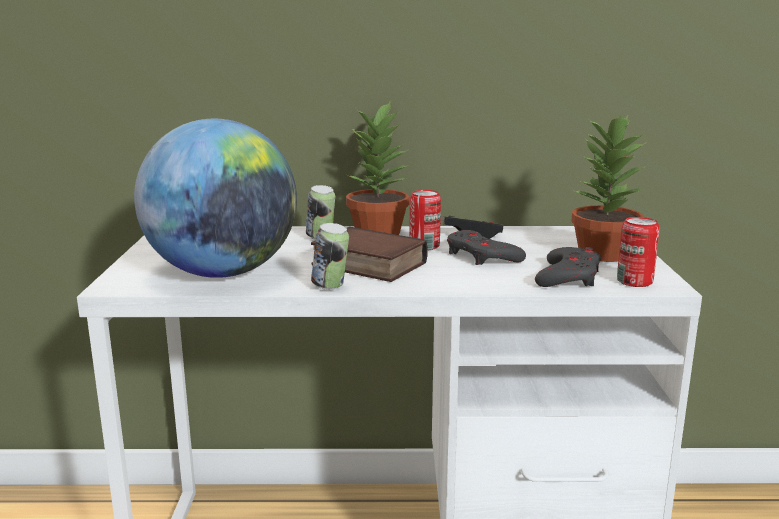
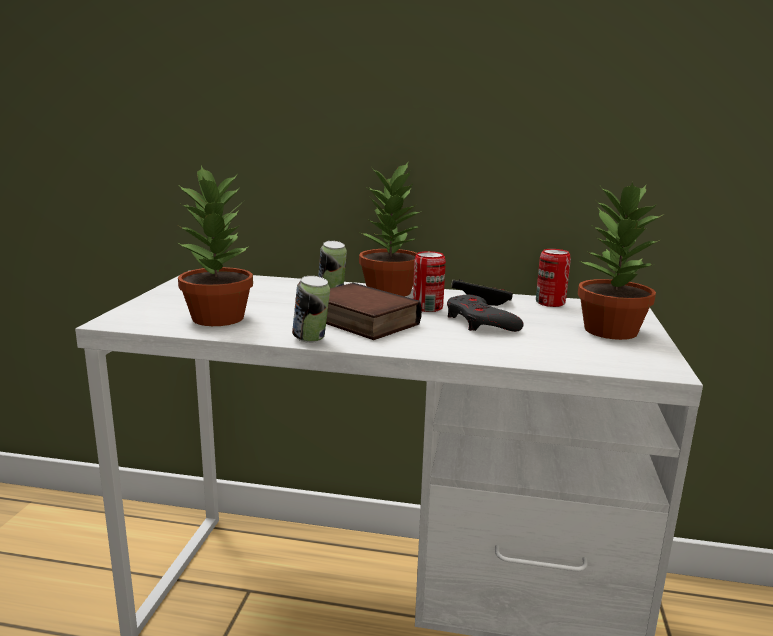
camera: 10 degrees right, 0 degrees up
(223, 273) = (219, 317): globe -> potted plant
(568, 276) = (561, 350): grey game controller -> none
(634, 281) = (631, 362): can -> can (550, 303)

